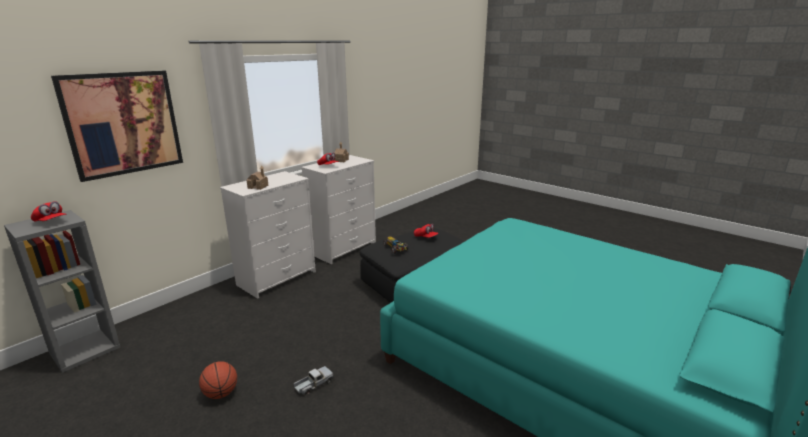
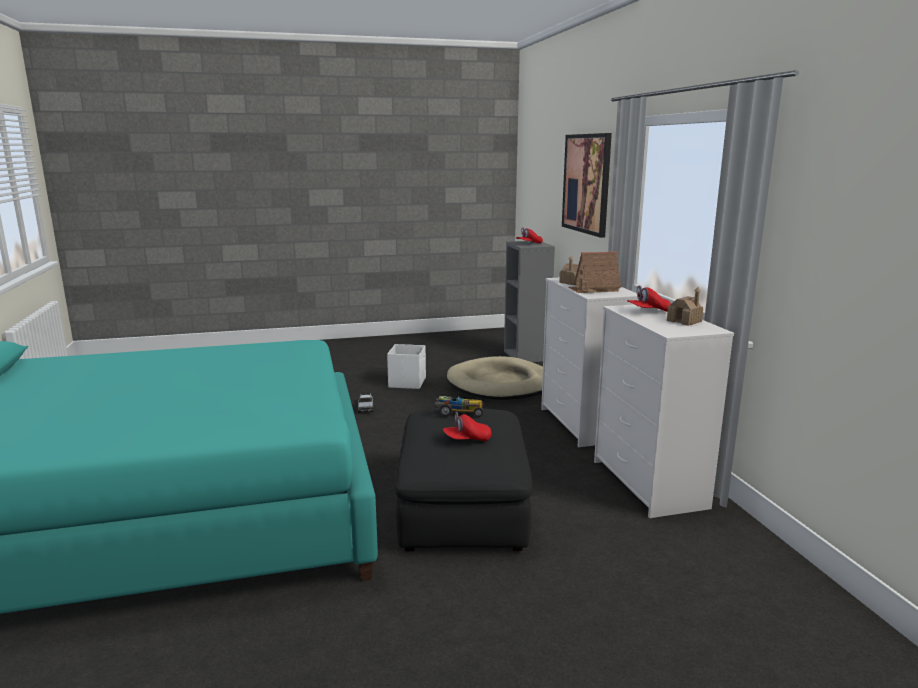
camera: 125 degrees right, 5 degrees down
(201, 333) = (501, 384): none -> beige dog bed
(221, 393) = (407, 382): basketball -> white storage box
(277, 180) = (594, 289): none -> toy house

